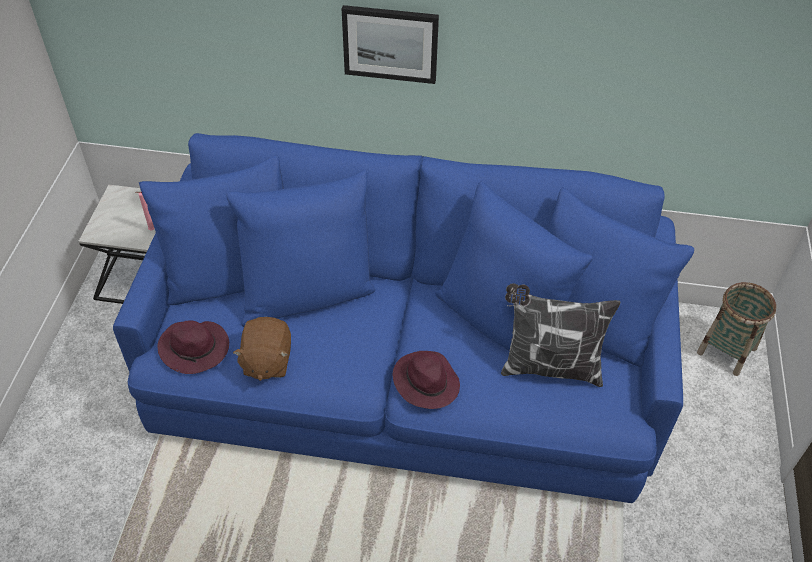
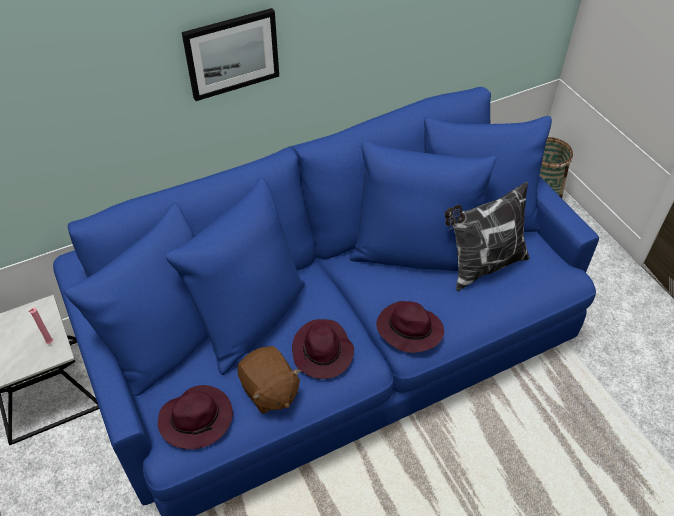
camera: 35 degrees left, 0 degrees up
(335, 356) = (323, 352): none -> purple hat

